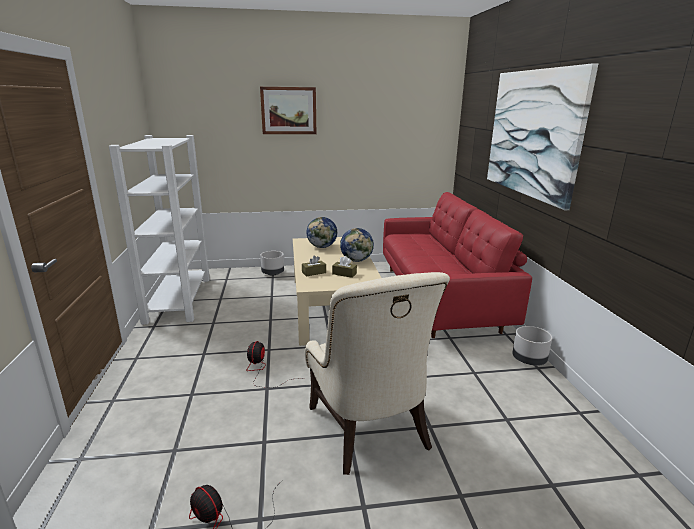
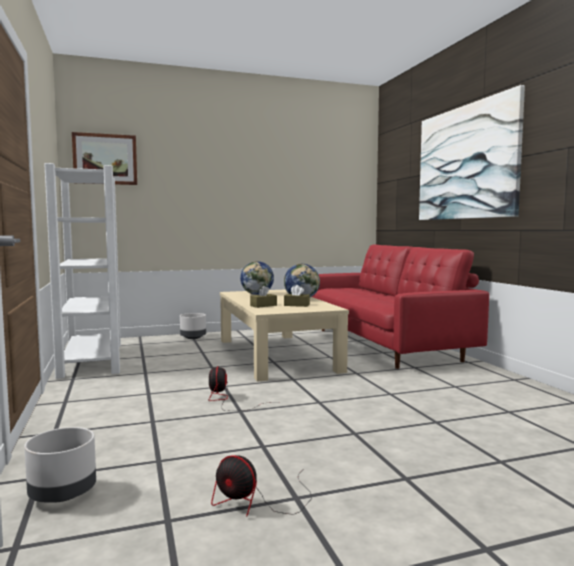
camera: 10 degrees left, 15 degrees down
(288, 110) = (211, 163): picture -> picture (105, 159)
(369, 428) = (374, 428): beige armchair -> none
(529, 360) = (502, 376): grey planter -> grey planter (63, 494)

